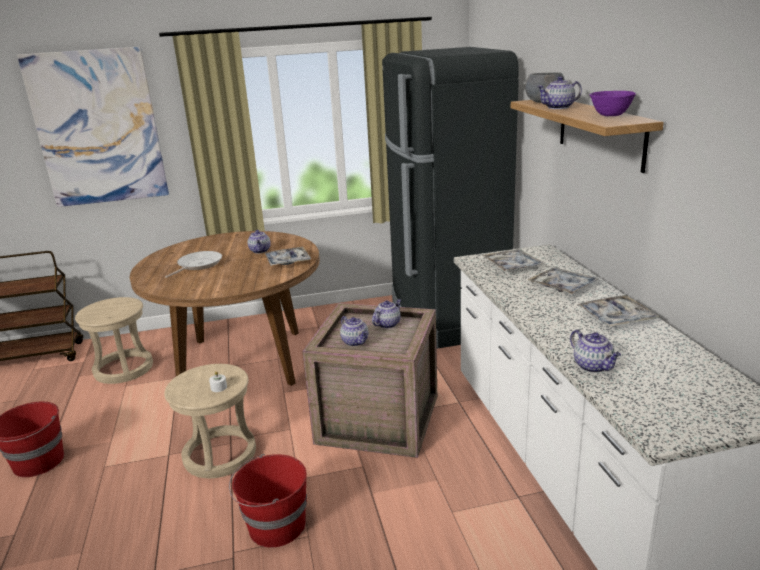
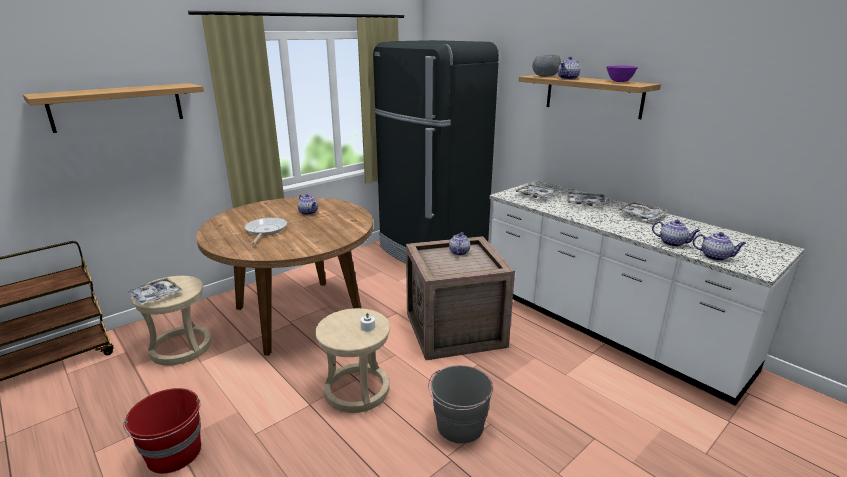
camera: 30 degrees left, 0 degrees up
(98, 128) = (118, 106): picture -> shelf
(275, 526) = (459, 426): red bucket -> grey bucket
(288, 261) = (346, 217): tray -> tray (155, 295)
(355, 342) = (452, 268): teapot -> teapot (715, 257)

